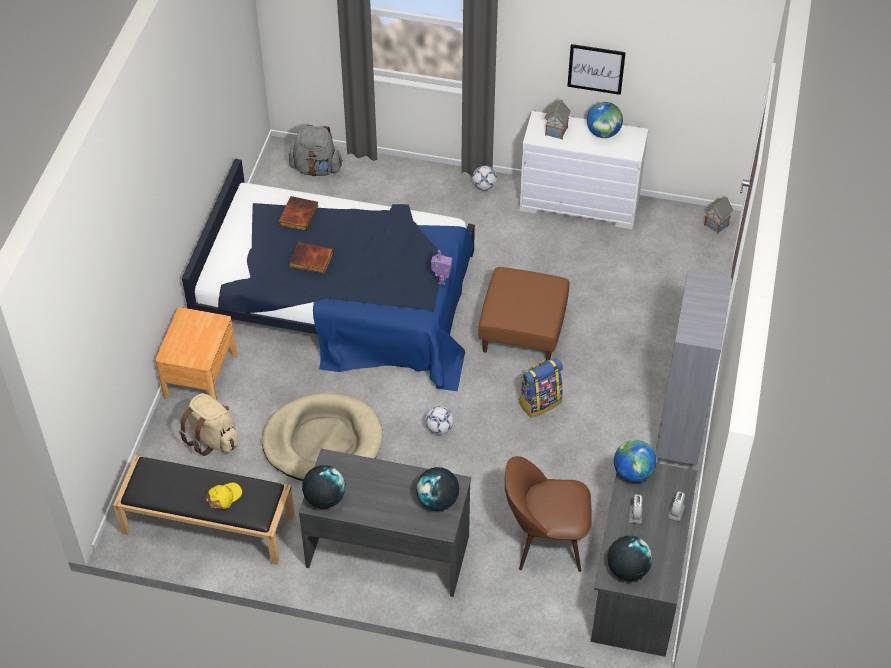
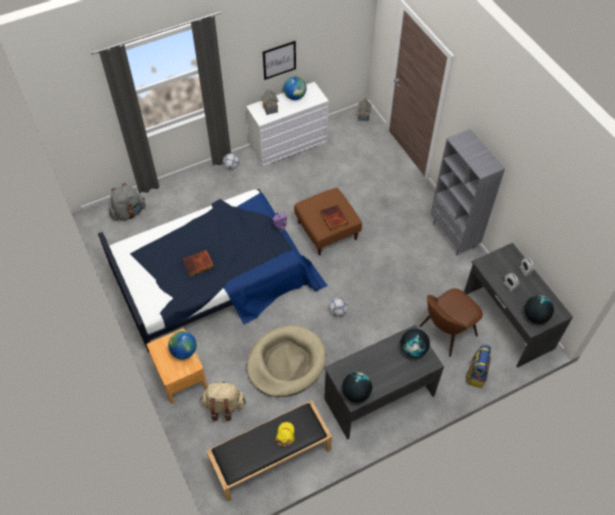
camera: 40 degrees left, 5 degrees up
(297, 215) = (163, 243): book -> book (333, 219)
(540, 402) = (372, 262): backpack -> backpack (476, 374)
(632, 473) = (486, 265): globe -> globe (184, 351)

